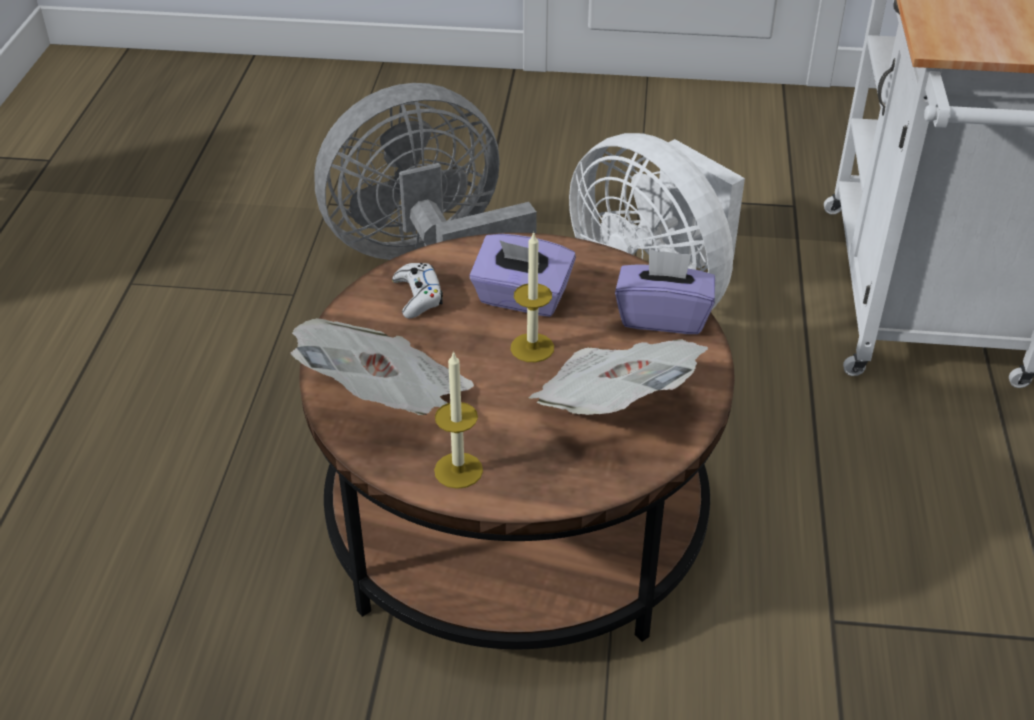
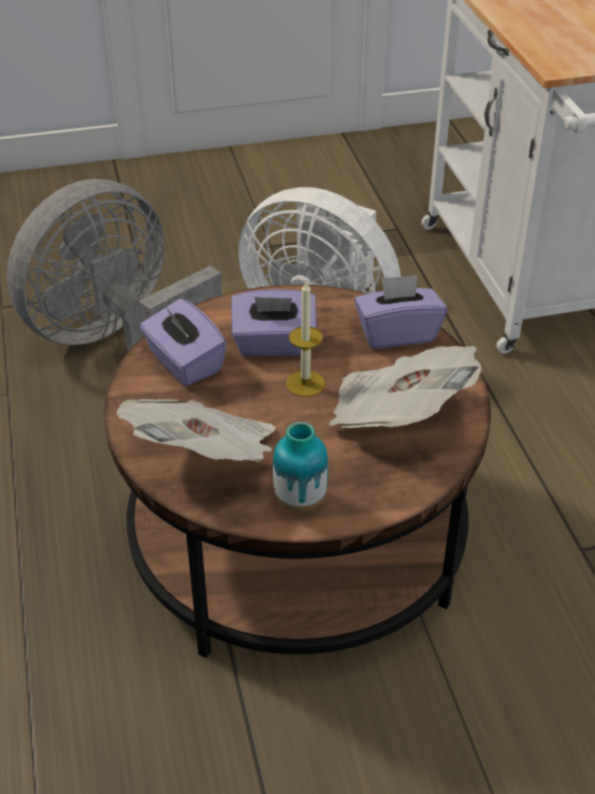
camera: 20 degrees left, 0 degrees up
(418, 296) = (184, 363): white game controller -> purple tissue box
(458, 470) = (300, 502): candle -> vase

